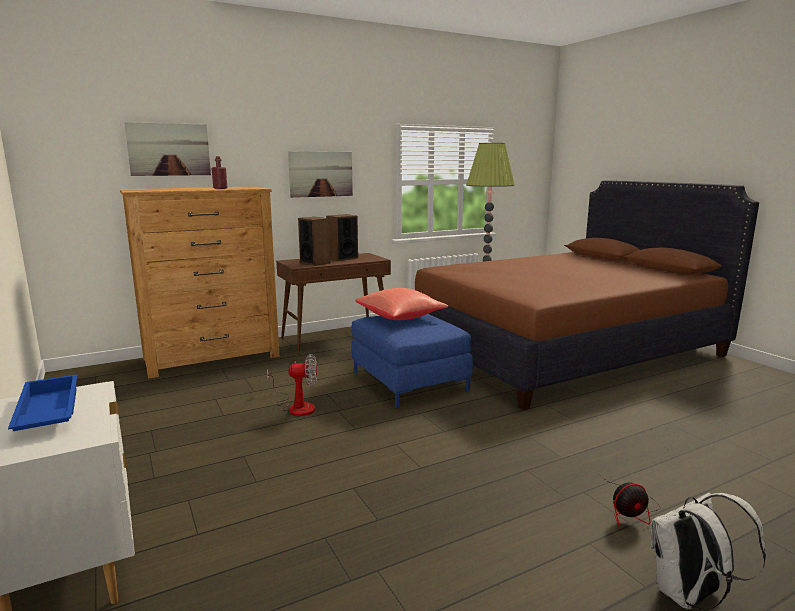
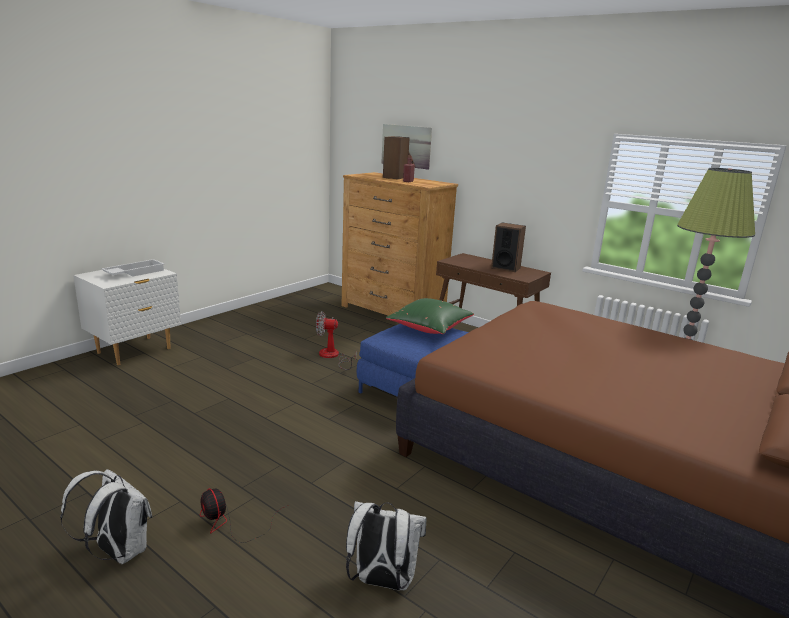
camera: 65 degrees right, 5 degrees up
(47, 412) = (134, 272): blue tray -> white tray
(296, 406) = (332, 356): fan -> fan turned 120 degrees clockwise
(315, 262) = (472, 263): speaker -> speaker (395, 177)
(321, 174) = (517, 181): picture -> none
(401, 317) = (430, 329): red pillow -> green pillow
(697, 448) = (382, 581): none -> white backpack

